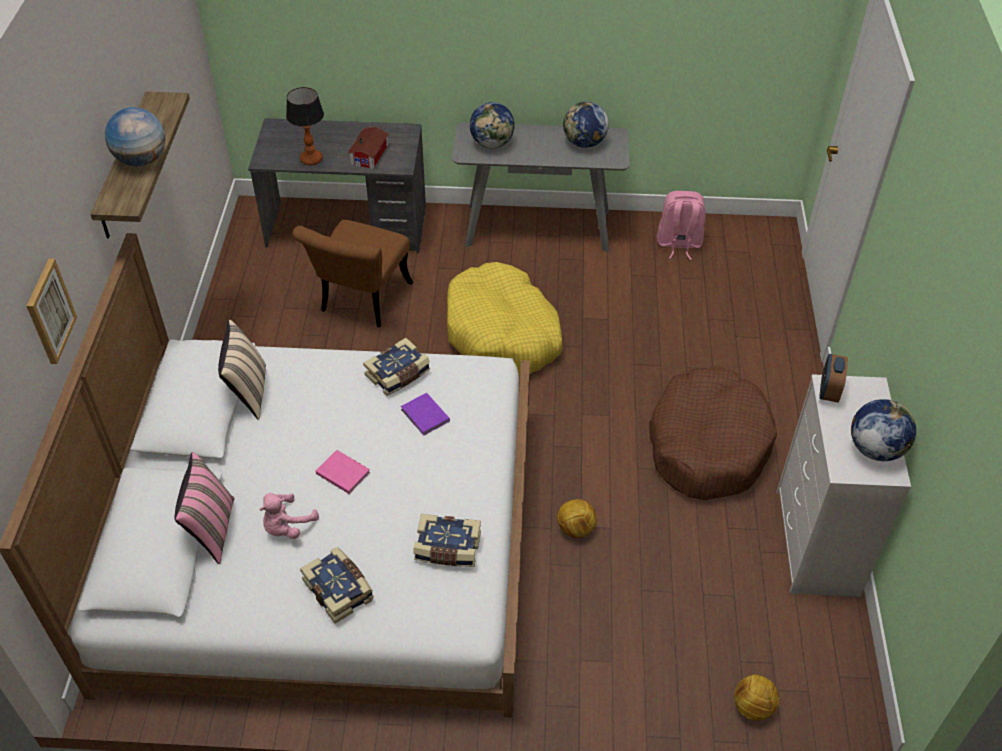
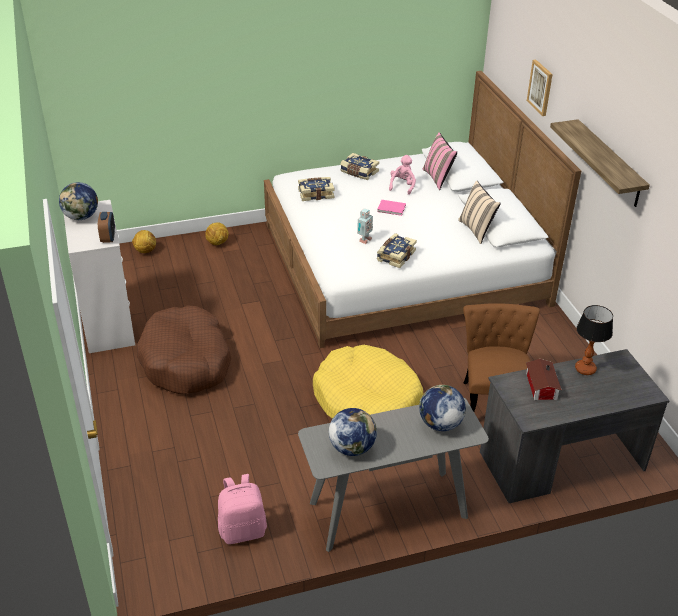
camera: 160 degrees right, 10 degrees down
(142, 160) = (589, 146): globe -> none
(425, 416) = (364, 240): purple book -> toy robot
(575, 529) = (262, 298): football -> football (217, 243)

